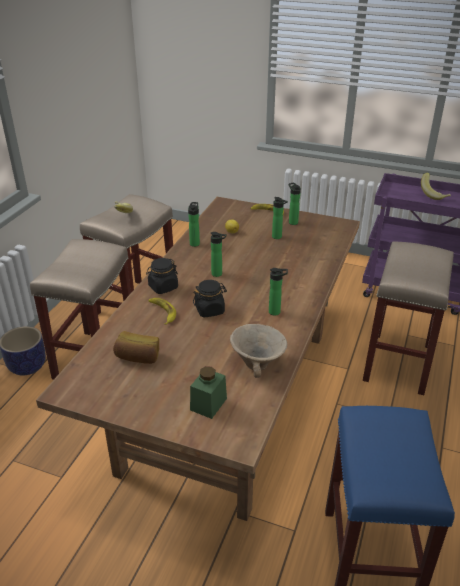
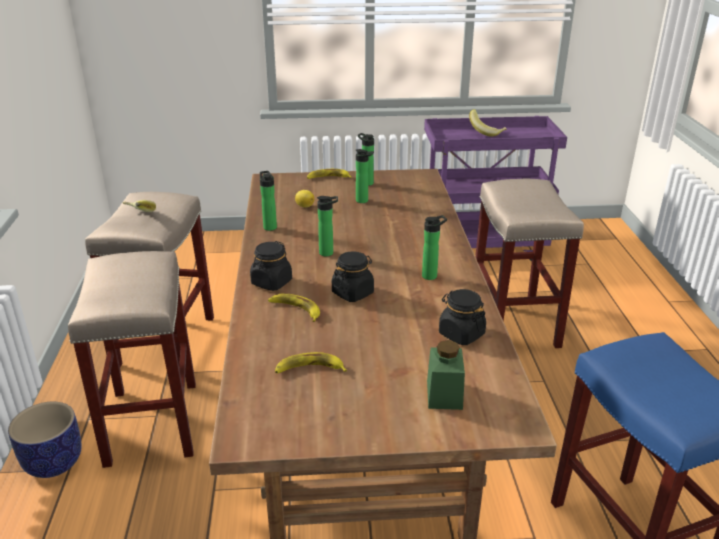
camera: 25 degrees left, 5 degrees down
(138, 357) = (309, 369): bread -> banana
(258, 363) = (461, 334): beige bowl -> black jar

